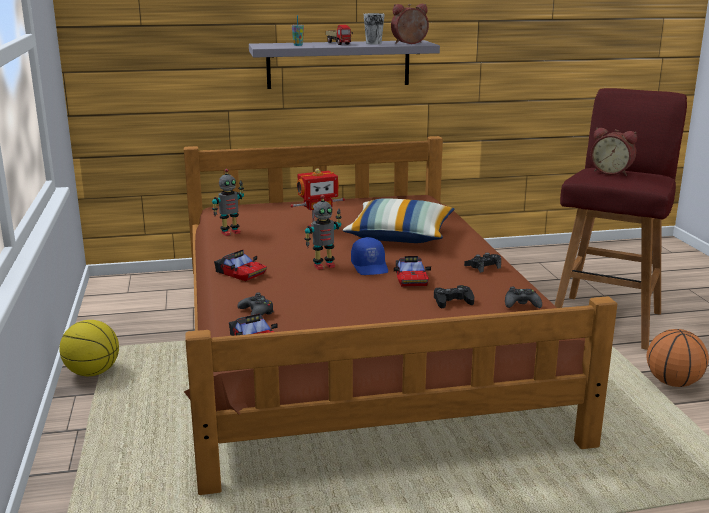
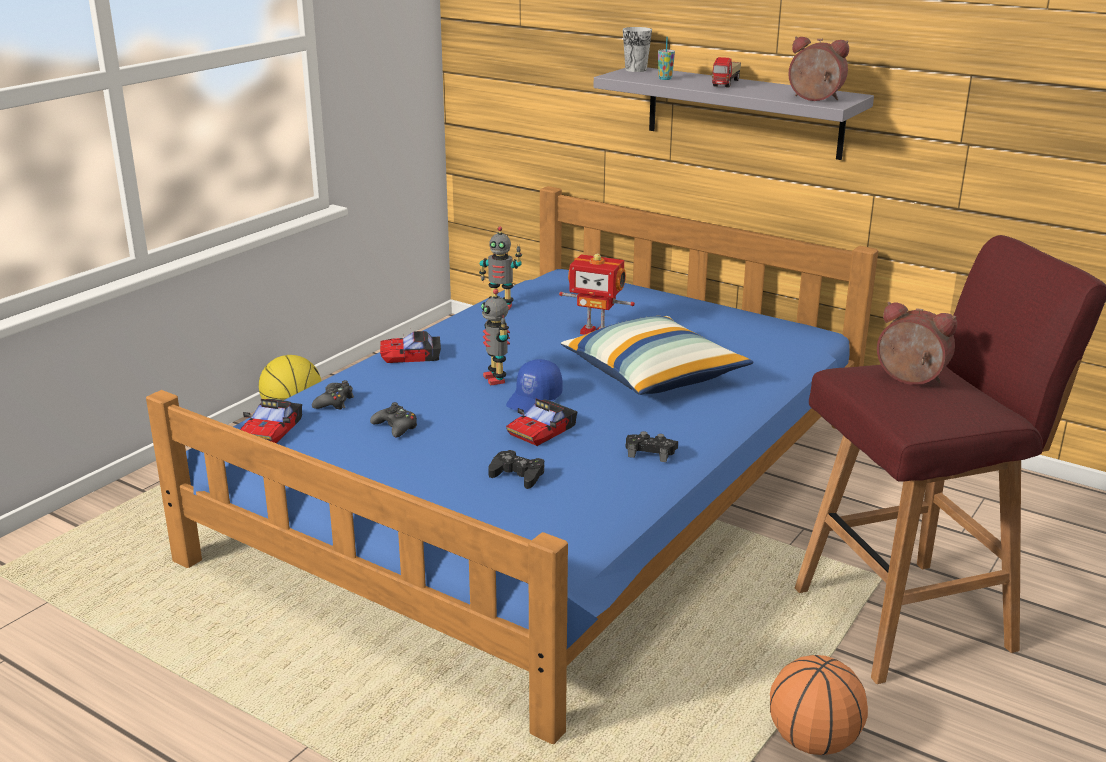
camera: 45 degrees right, 5 degrees up
(240, 273) = (411, 355): toy car -> toy car turned 90 degrees clockwise
(323, 266) = (496, 379): toy robot -> toy robot turned 45 degrees clockwise
(353, 341) = (549, 489): brown bed -> blue bed
(373, 43) = (768, 91): cup -> cup (636, 70)
(521, 304) = (578, 514): black game controller -> black game controller (395, 427)
(611, 172) = (909, 379): alarm clock -> alarm clock turned 135 degrees clockwise

